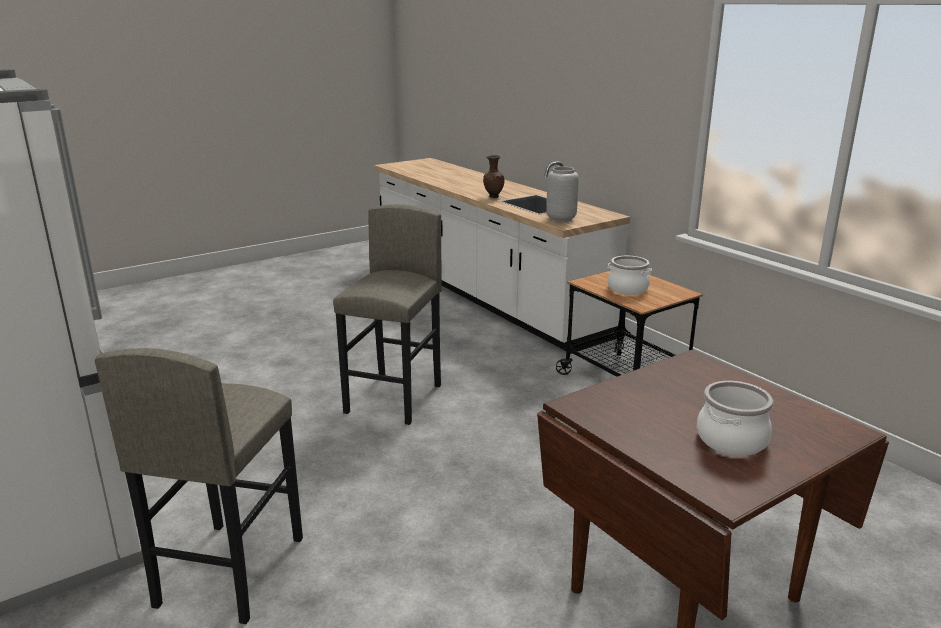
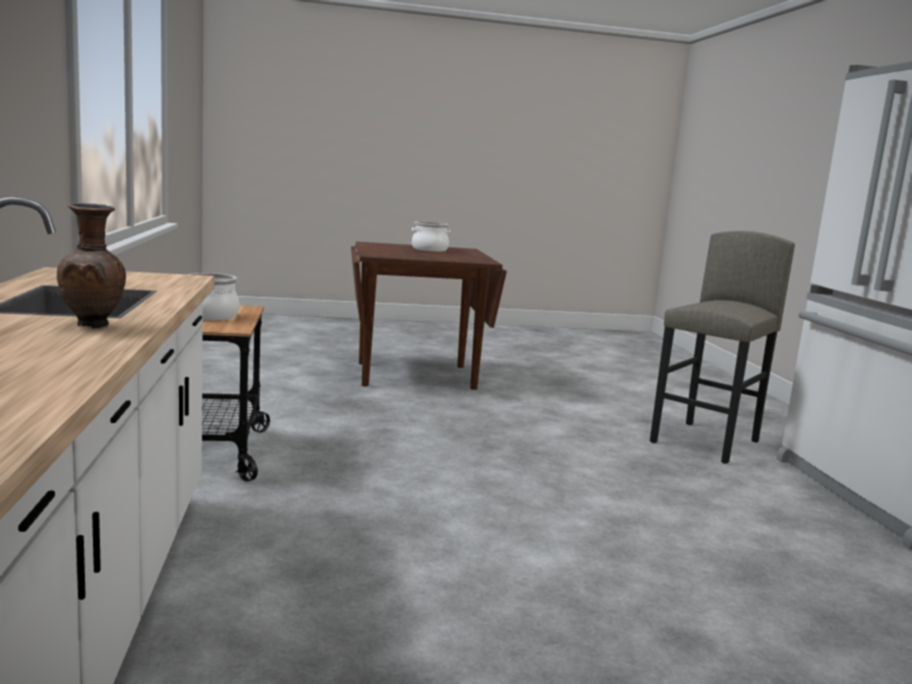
camera: 155 degrees left, 10 degrees down
(395, 399) = (507, 514): grey stool -> none
(561, 219) = (155, 281): grey vase -> none

